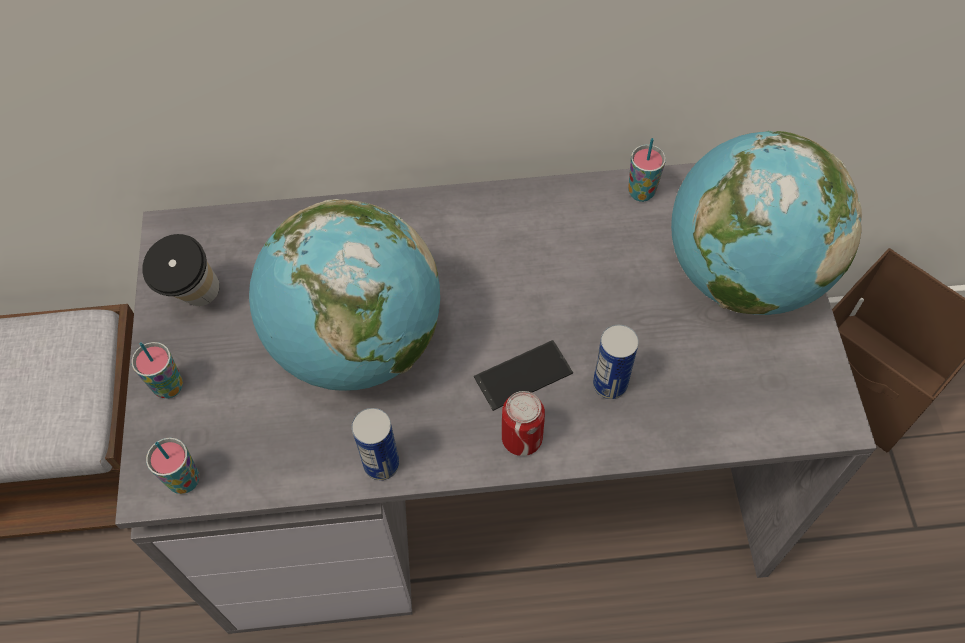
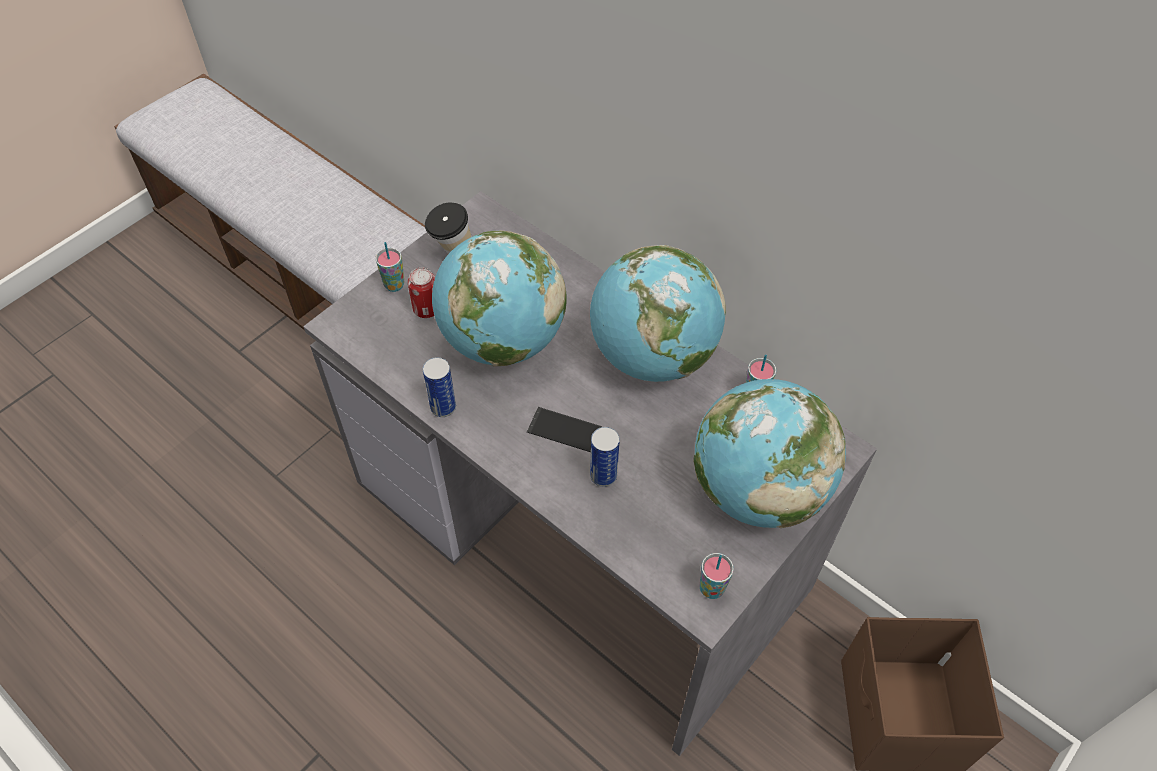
camera: 45 degrees right, 5 degrees down
(185, 480) = (351, 334): cup -> cup (711, 589)
(515, 234) = (652, 356): none -> globe
(522, 438) = (524, 459): can -> can (426, 309)

